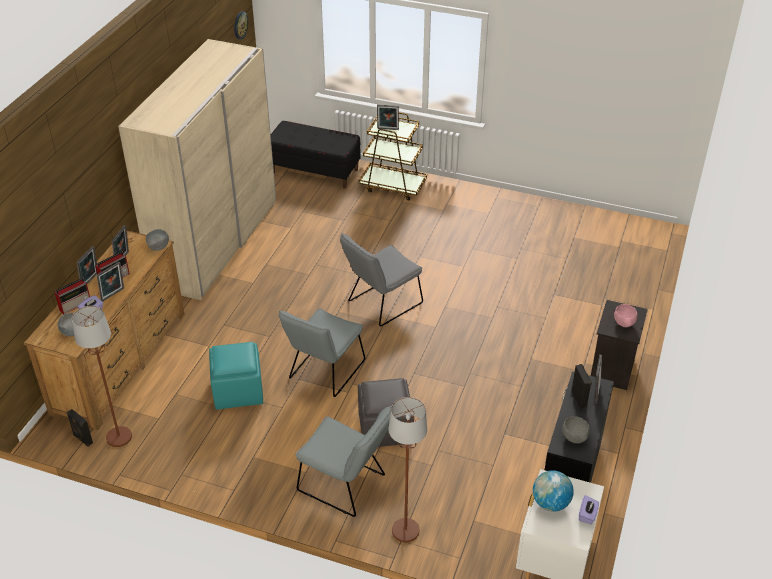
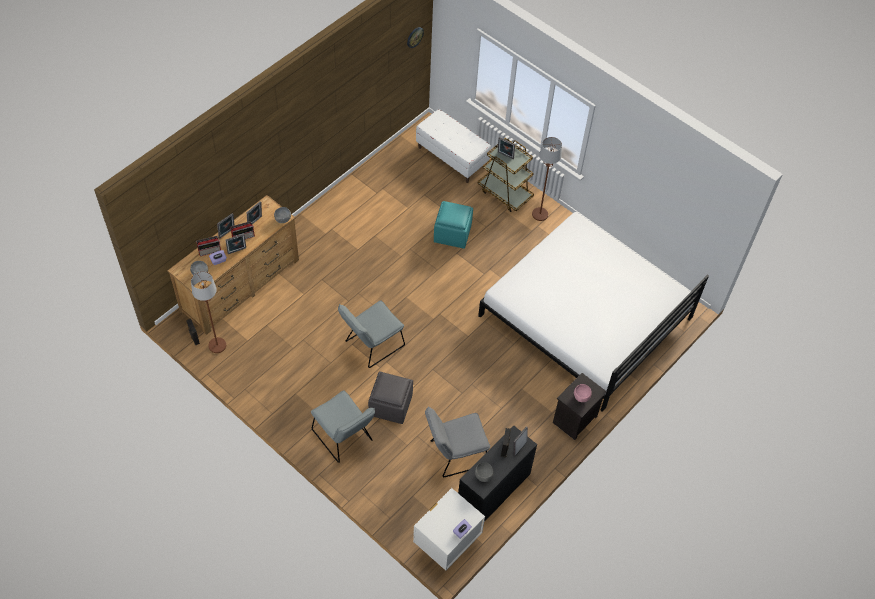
camera: 20 degrees right, 15 degrees up
(216, 243) = (347, 203): beige wardrobe -> none
(237, 391) = (307, 338): turquoise ottoman -> turquoise ottoman (452, 234)
(315, 171) = (452, 157): black bench -> white bench
(381, 304) = (439, 302): grey chair -> grey chair (454, 454)
(405, 531) = (365, 485): brown floor lamp -> brown floor lamp (540, 214)
(550, 503) = (443, 514): globe -> none
(555, 269) = (585, 317): none -> white bed

